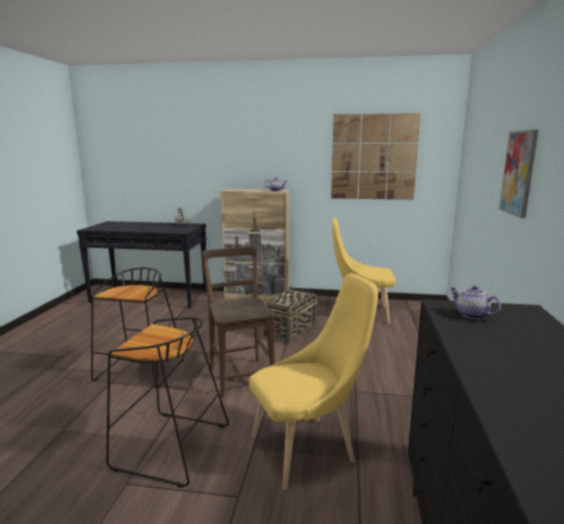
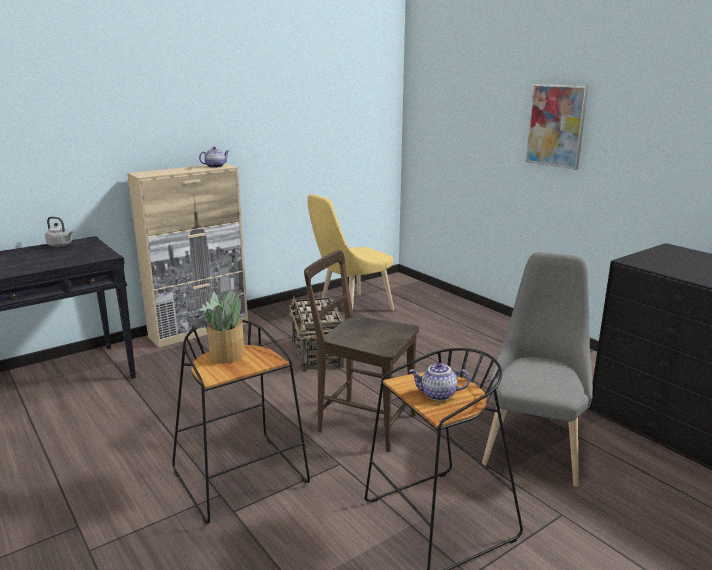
camera: 45 degrees left, 5 degrees up
(135, 288) = (227, 354): none -> potted plant
(309, 448) = (533, 447): yellow chair -> grey chair
(373, 157) = (321, 108): picture -> none
(471, 315) = (665, 262): teapot -> teapot (438, 395)

